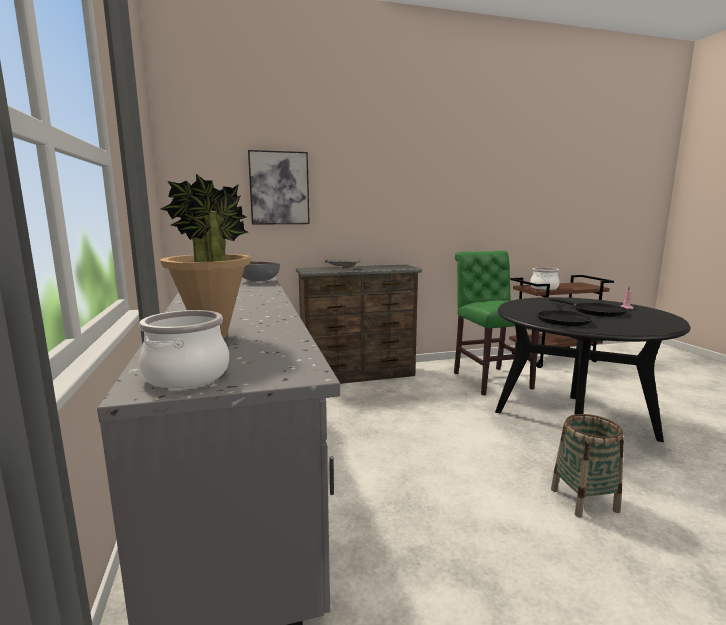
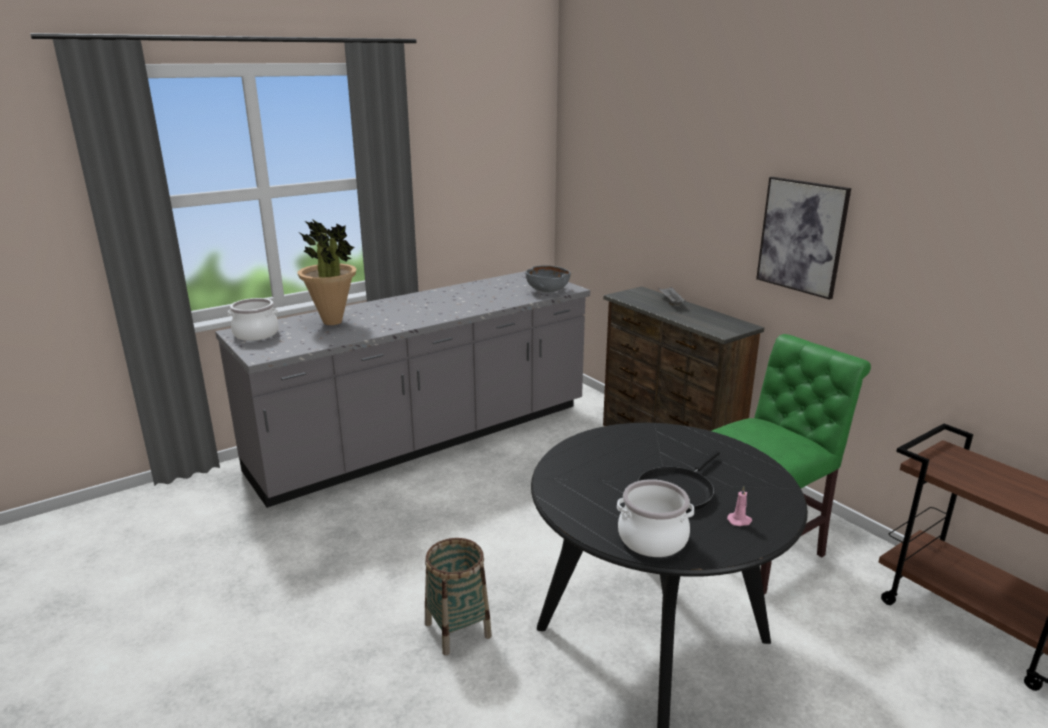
camera: 70 degrees right, 10 degrees up
(279, 188) = (640, 186): picture -> picture (802, 236)
(544, 288) = (960, 470): cooking pot -> cooking pot (652, 539)
(563, 320) = (591, 463): black frying pan -> none

